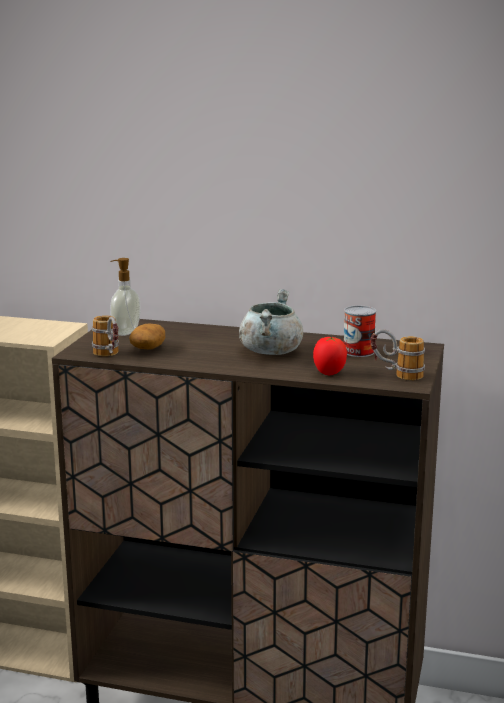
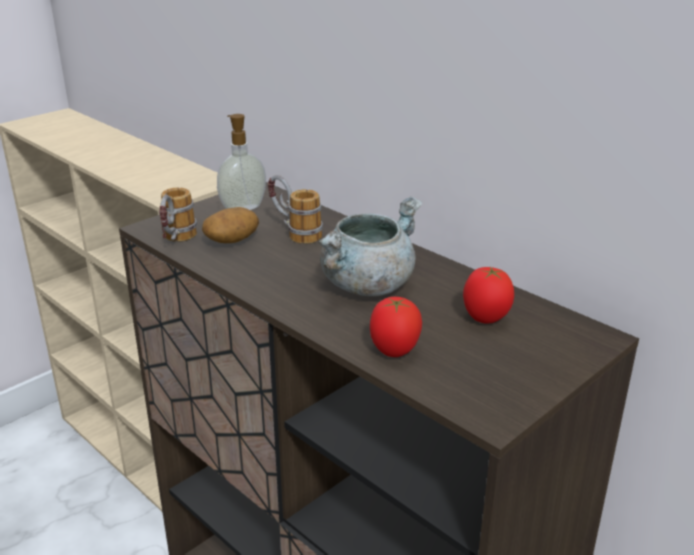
camera: 30 degrees right, 10 degrees up
(358, 352) = (485, 319): can -> tomato
(396, 375) = (490, 387): mug -> mug (294, 232)

